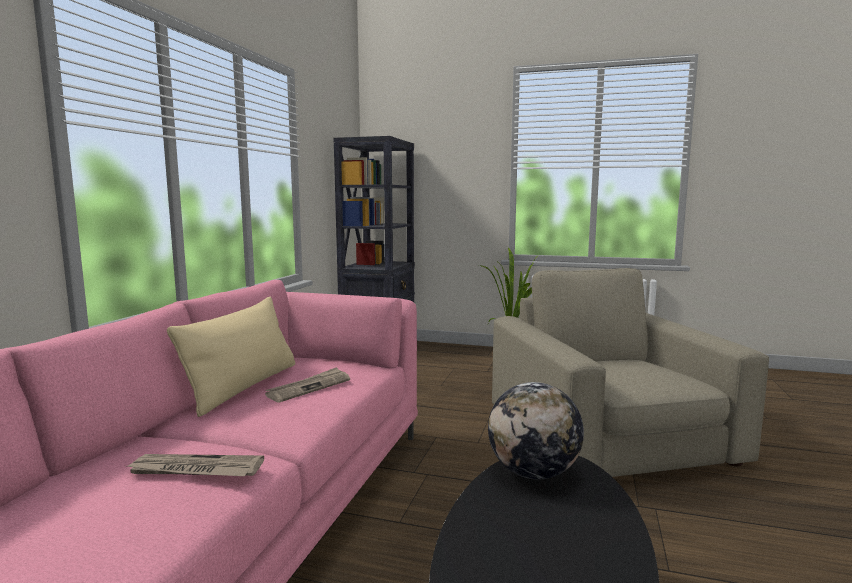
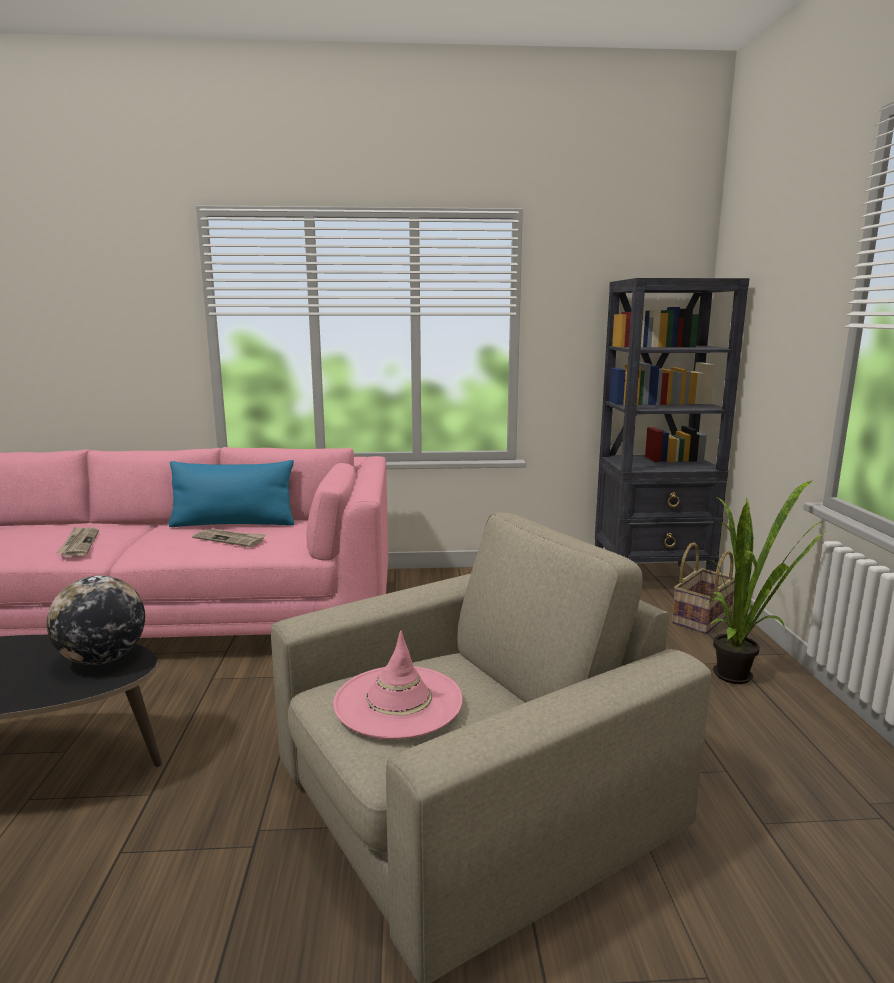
camera: 70 degrees right, 5 degrees up
(244, 386) = (233, 524): beige pillow -> blue pillow
(441, 350) = (701, 617): none -> basket
(640, 372) = (398, 701): none -> pink hat

